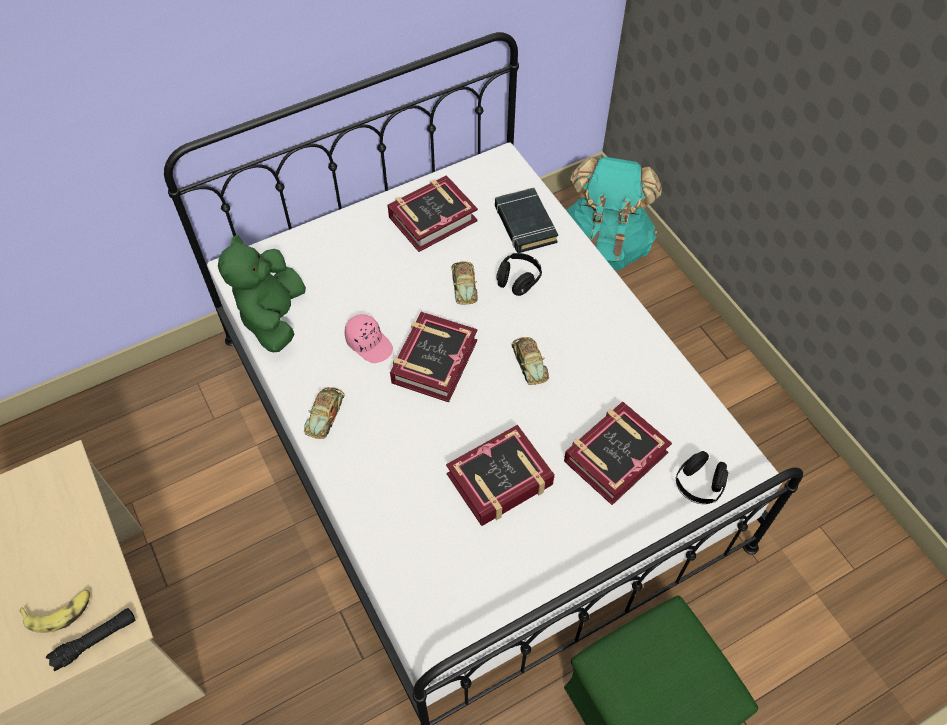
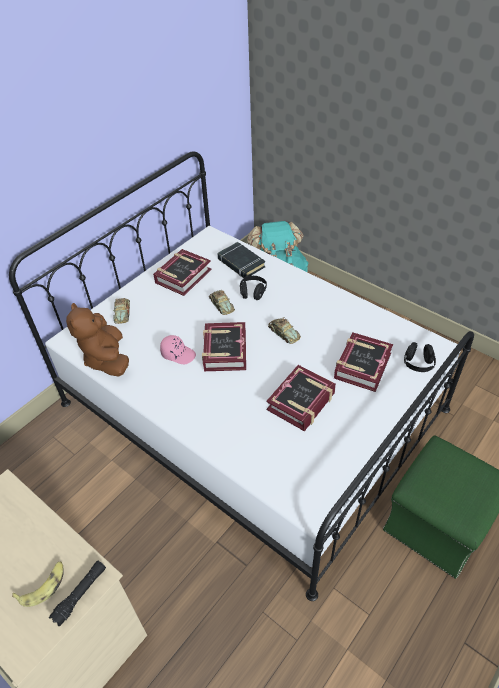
camera: 20 degrees left, 10 degrees down
(273, 317) = (107, 359): green plush toy -> brown plush toy
(325, 415) = (169, 403): toy car -> toy car (122, 313)

